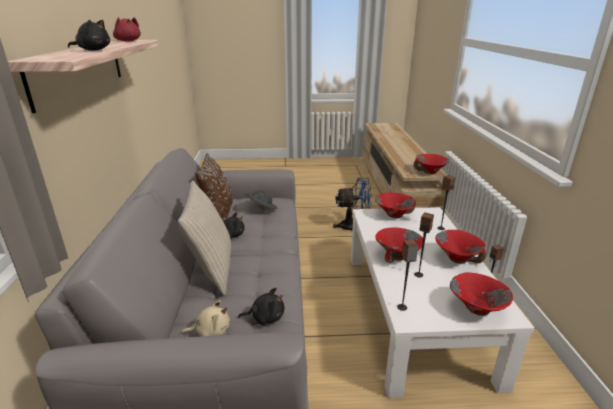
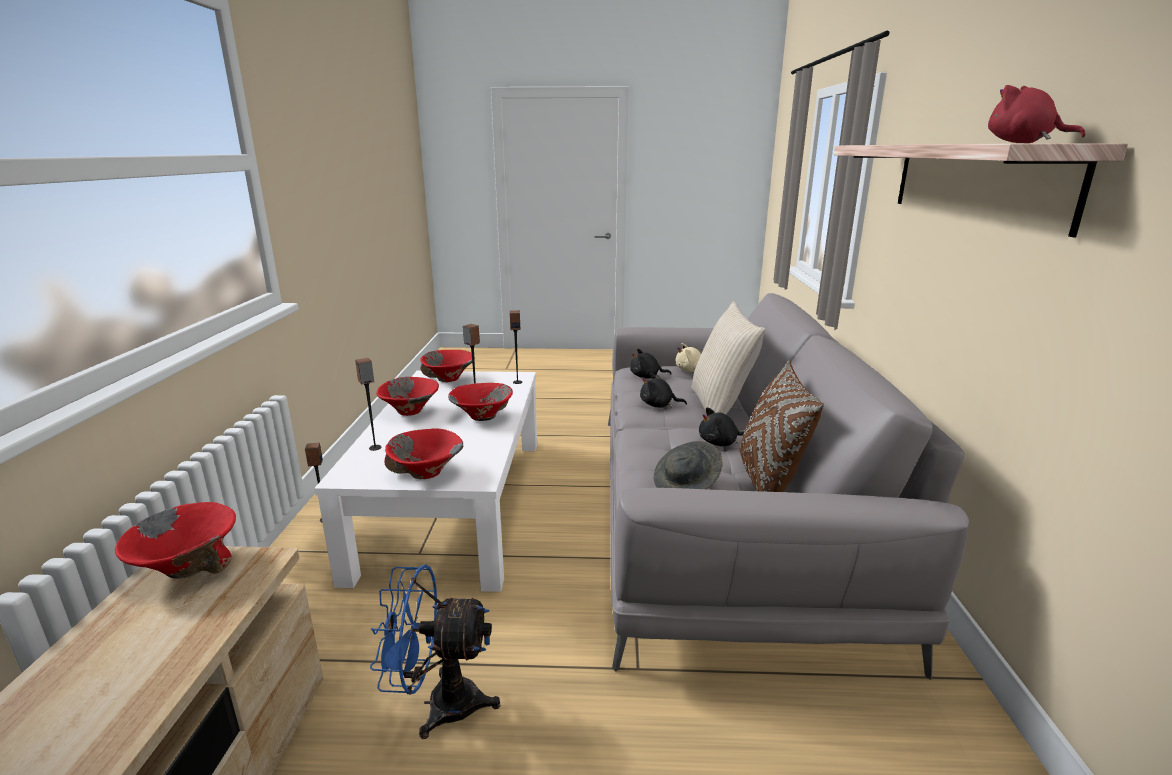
camera: 175 degrees left, 5 degrees down
(93, 50) = (908, 144): black plush toy -> black plush toy (659, 405)

